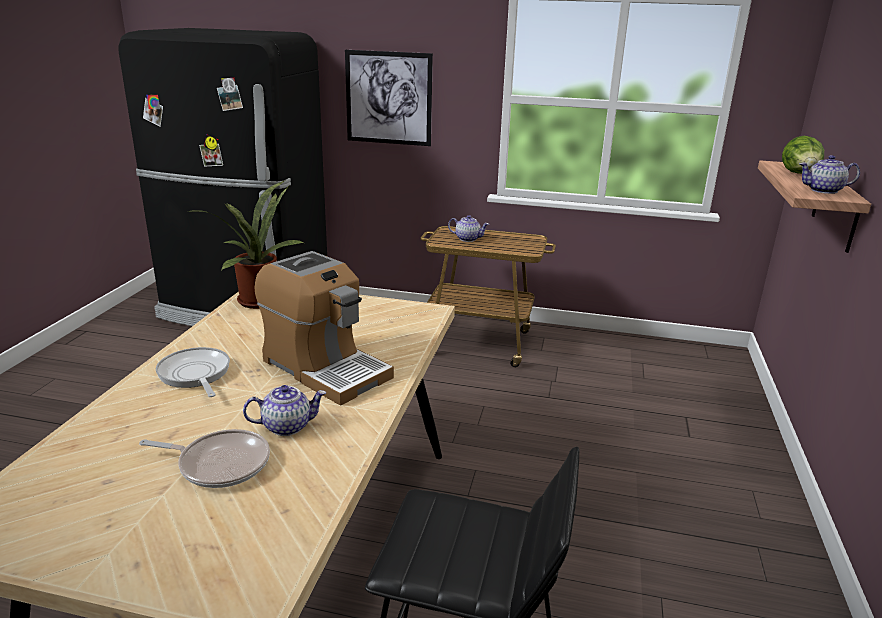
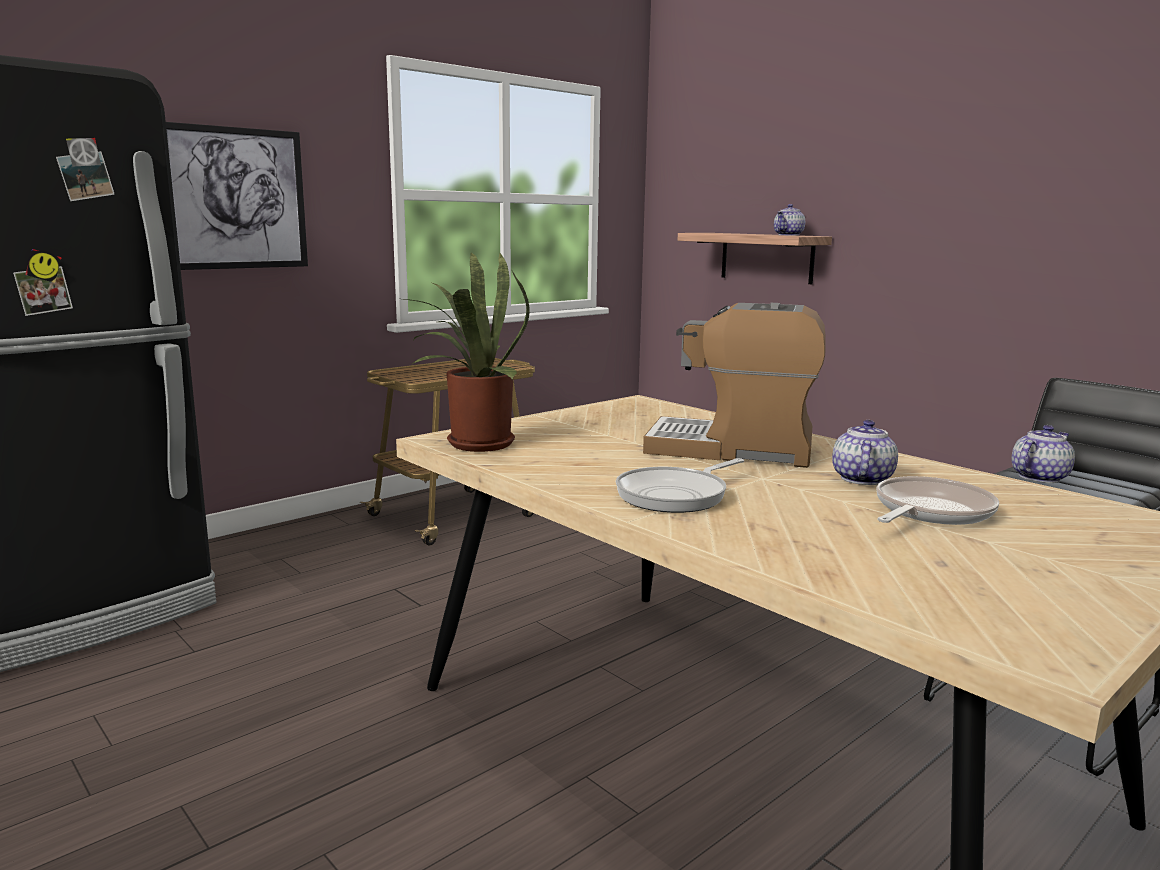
camera: 55 degrees left, 10 degrees down
(195, 374) = (676, 495): frying pan -> frying pan turned 45 degrees counterclockwise
(325, 368) = (733, 449): coffee machine -> coffee machine turned 150 degrees counterclockwise
(468, 239) = (430, 373): teapot -> teapot (1038, 477)
(799, 174) = (736, 233): lettuce -> none

